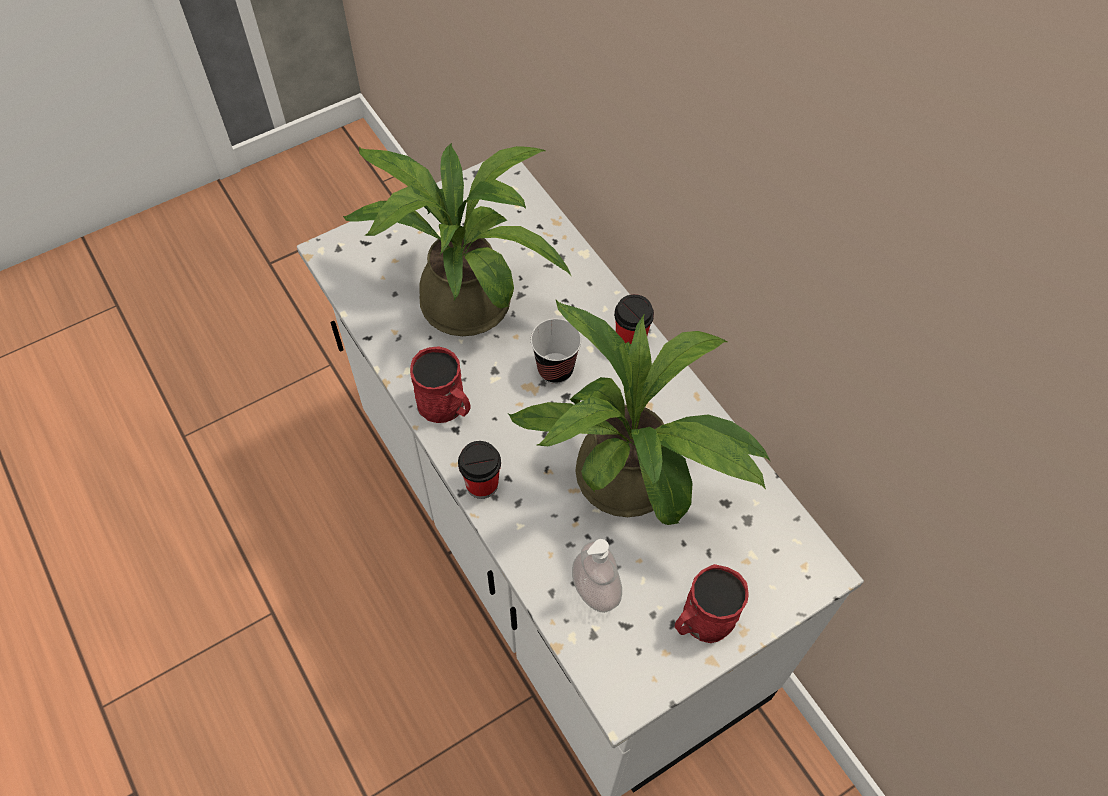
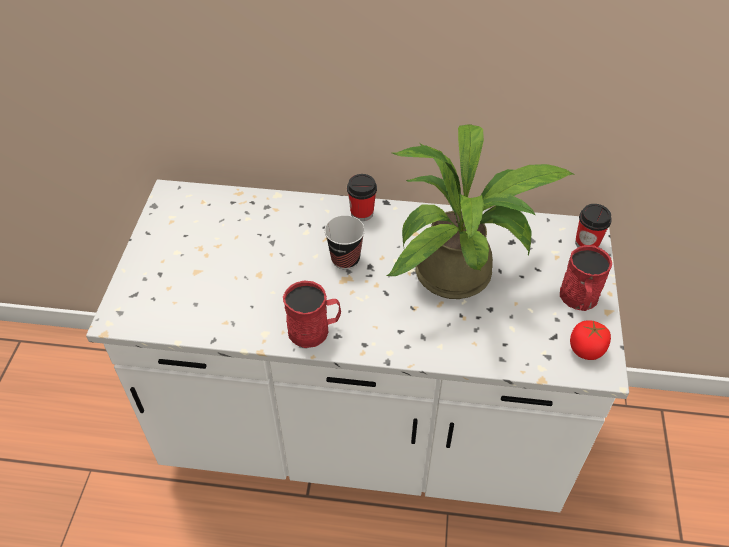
camera: 50 degrees left, 10 degrees down
(459, 295) = (237, 271): potted plant -> none
(482, 484) = (392, 347): cup -> cup (586, 243)
(595, 589) = (518, 336): soap dispenser -> none
(635, 668) = (586, 349): none -> tomato

